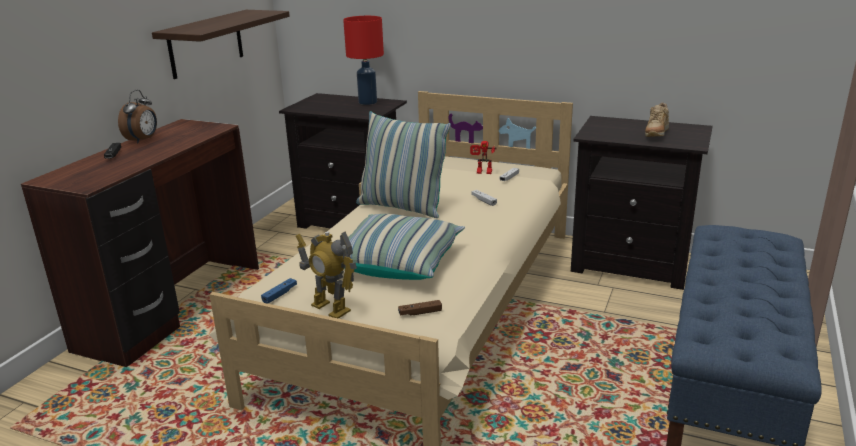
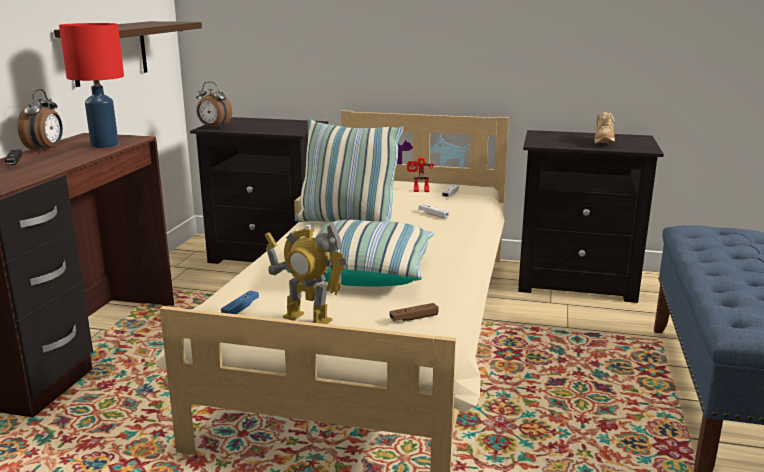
camera: 10 degrees left, 5 degrees down
(300, 108) = (214, 128): none -> alarm clock
(368, 102) = (287, 123): red table lamp -> red table lamp (105, 145)

